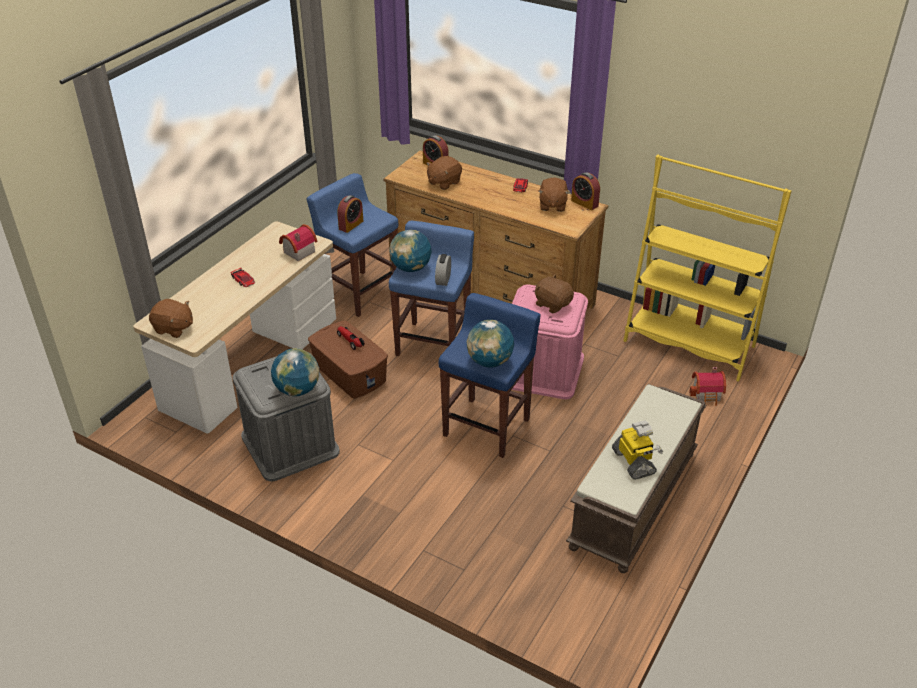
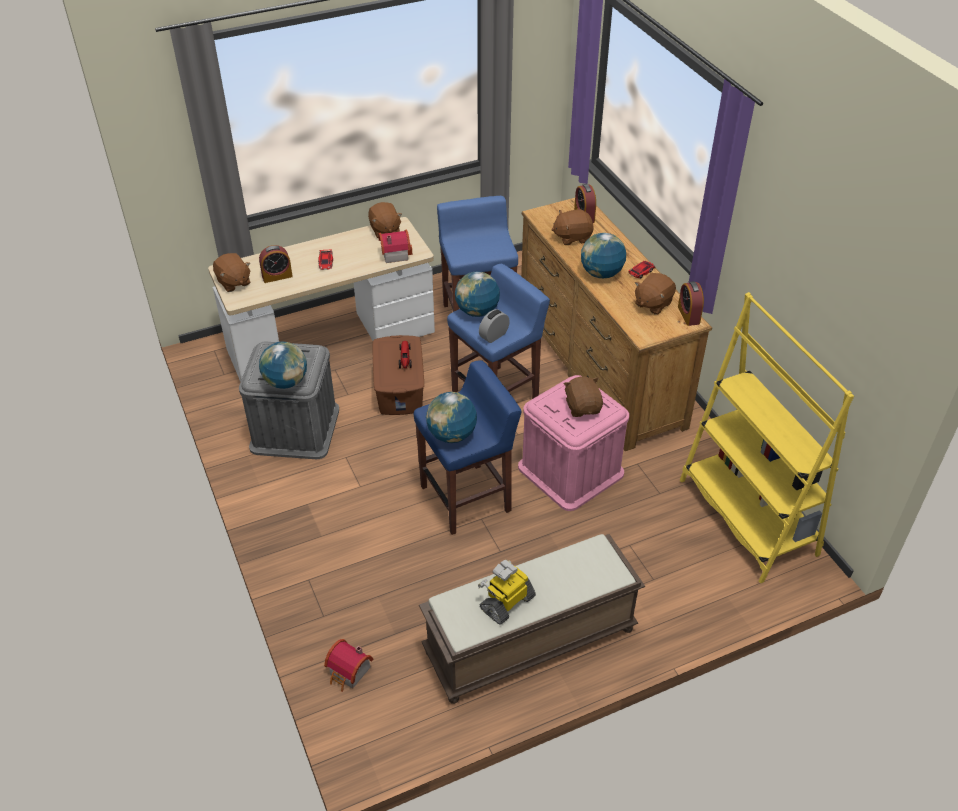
camera: 35 degrees right, 5 degrees up
(269, 237) = (385, 230): none -> brown plush toy
(351, 225) = (468, 246): alarm clock -> alarm clock (277, 276)
(493, 199) = (601, 273): none -> globe
(634, 462) = (506, 602): toy robot -> toy robot turned 150 degrees counterclockwise
(707, 395) = (711, 580): toy house -> toy house (349, 673)

